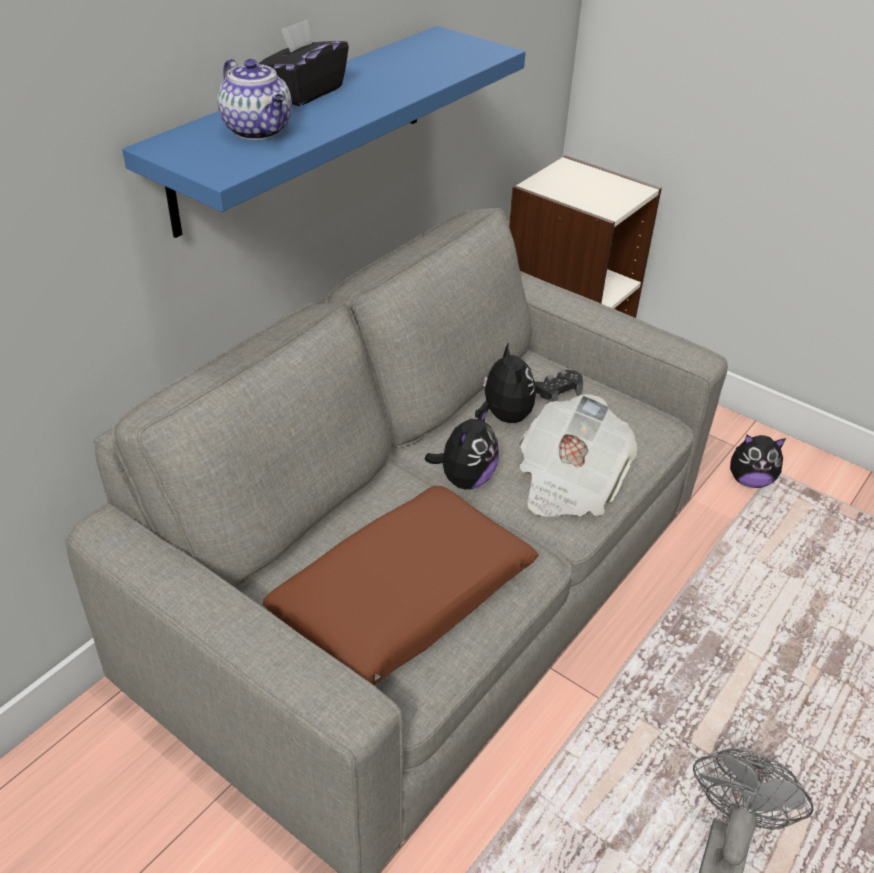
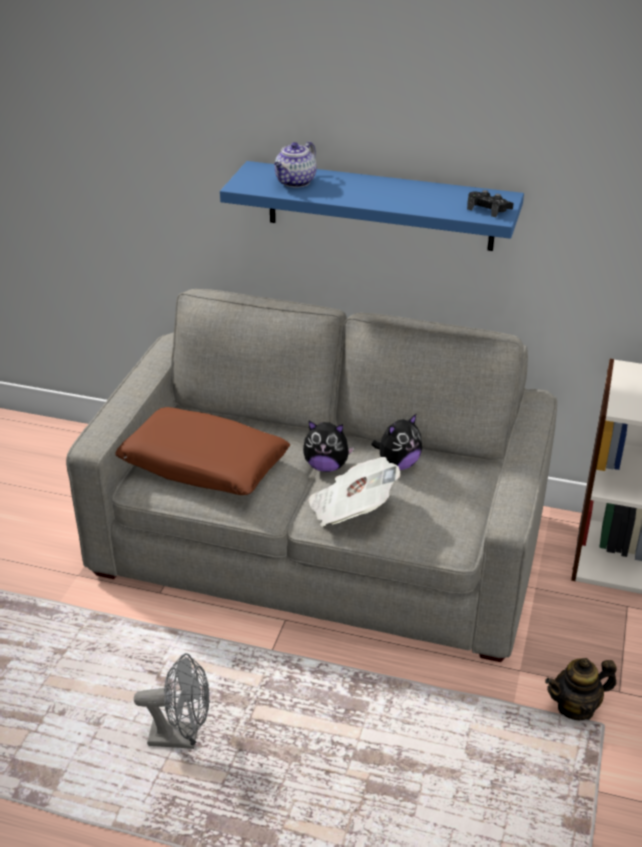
camera: 70 degrees right, 5 degrees down
(304, 92) = (359, 181): black tissue box -> none
(556, 391) = (448, 482): black game controller -> black game controller (488, 209)
(749, 480) = (575, 708): plush toy -> teapot

